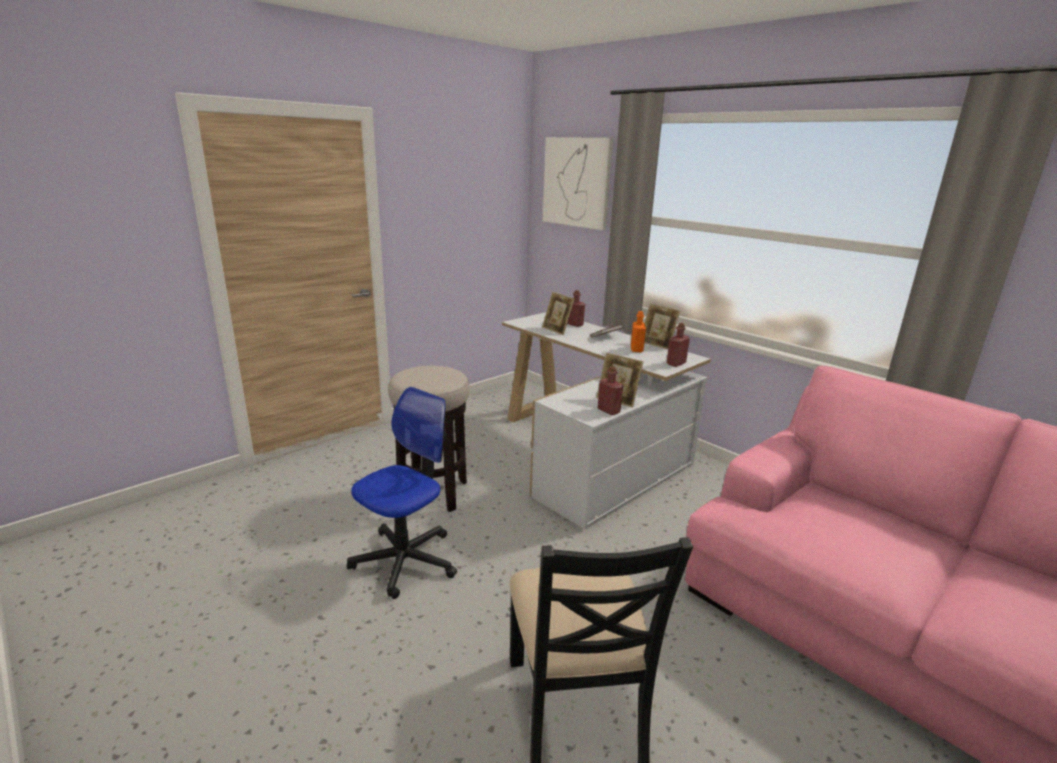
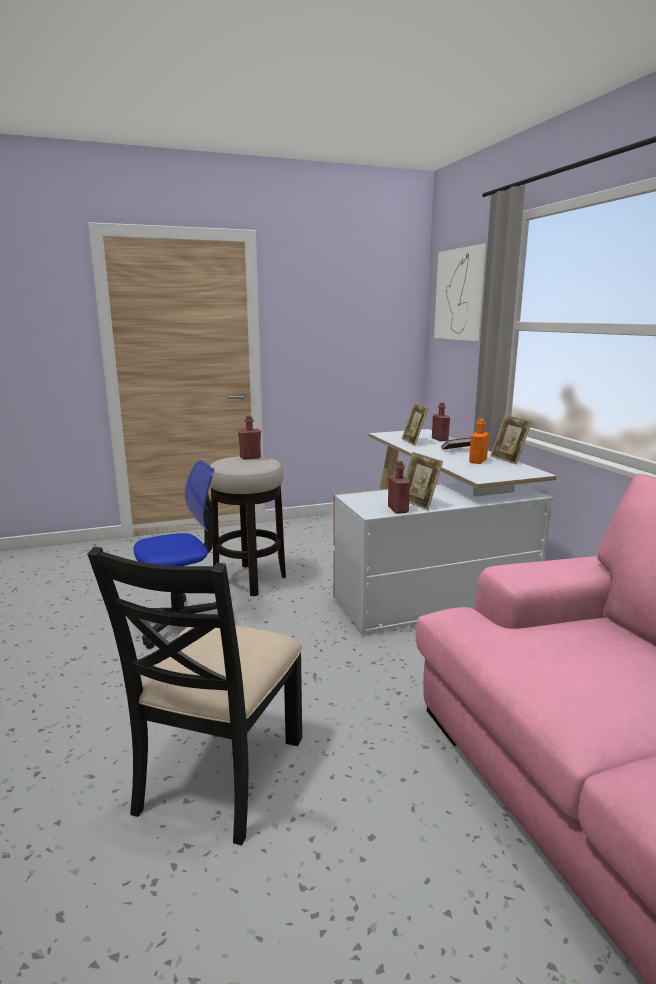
camera: 25 degrees right, 5 degrees down
(676, 363) = (506, 475): red bottle -> red bottle (250, 457)

